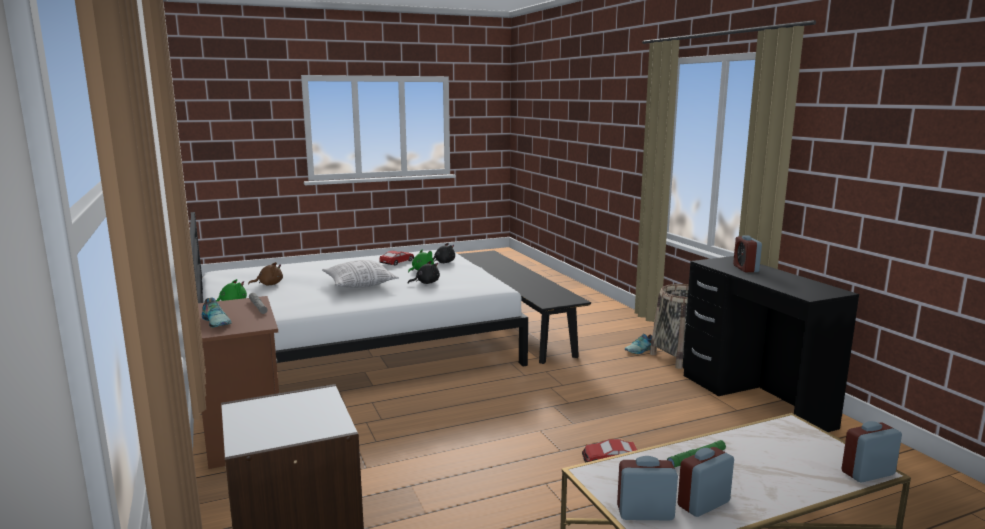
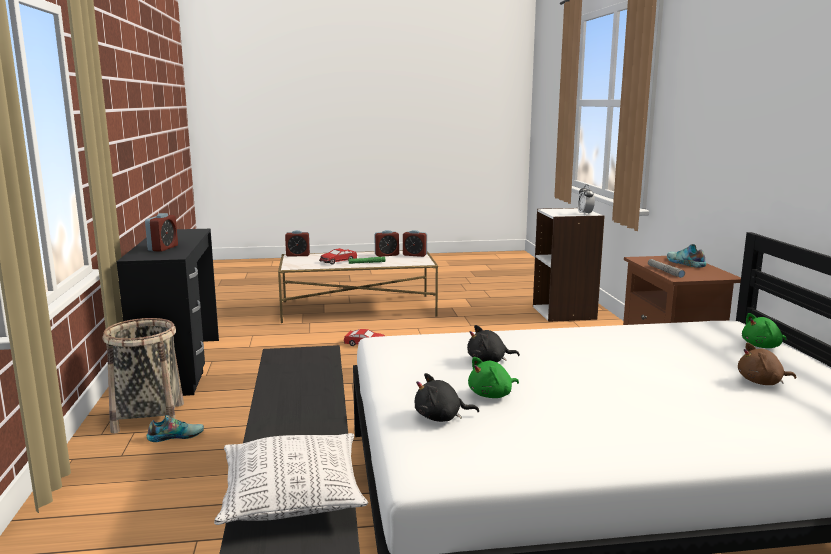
camera: 165 degrees left, 0 degrees up
(258, 405) = (585, 214): none -> alarm clock
(359, 285) = (598, 366): pillow -> pillow (292, 497)
(397, 262) = (544, 430): toy car -> toy car (338, 261)

